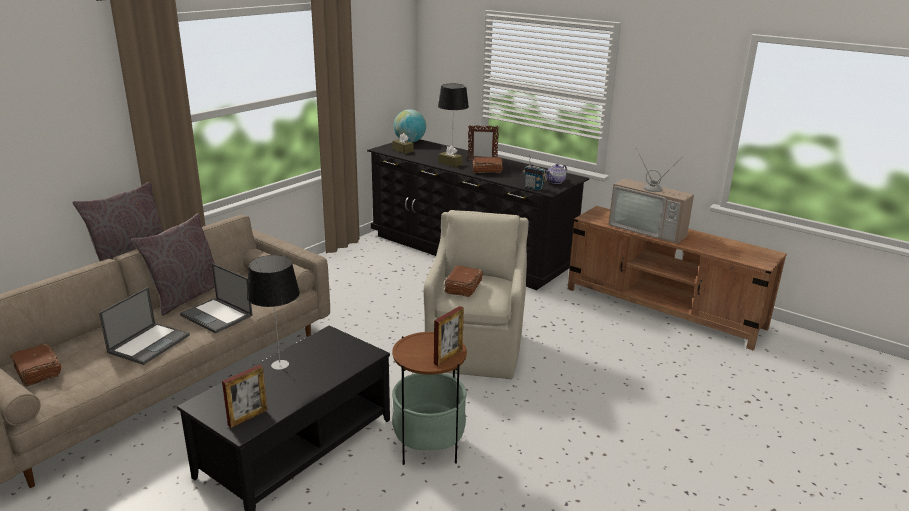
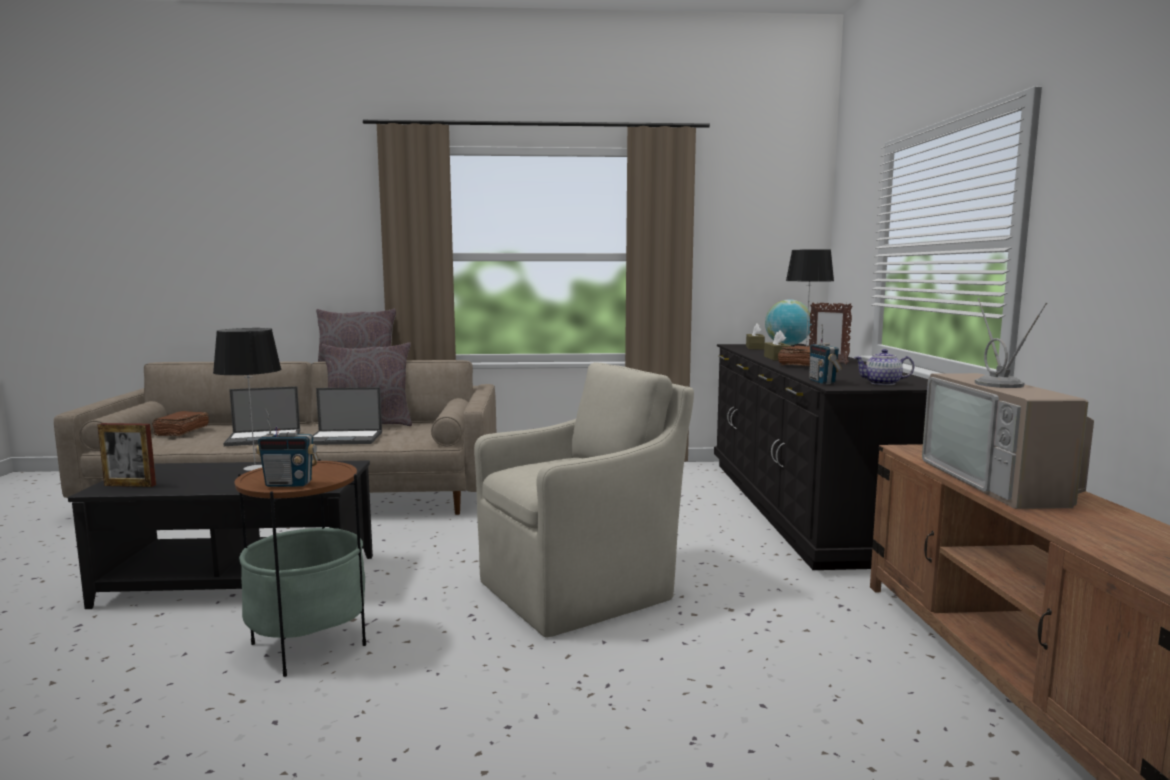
camera: 50 degrees right, 15 degrees down
(217, 315) = (345, 438): laptop -> laptop turned 90 degrees counterclockwise
(448, 356) = (289, 484): picture frame -> radio
(462, 288) = (538, 464): brown book -> none

